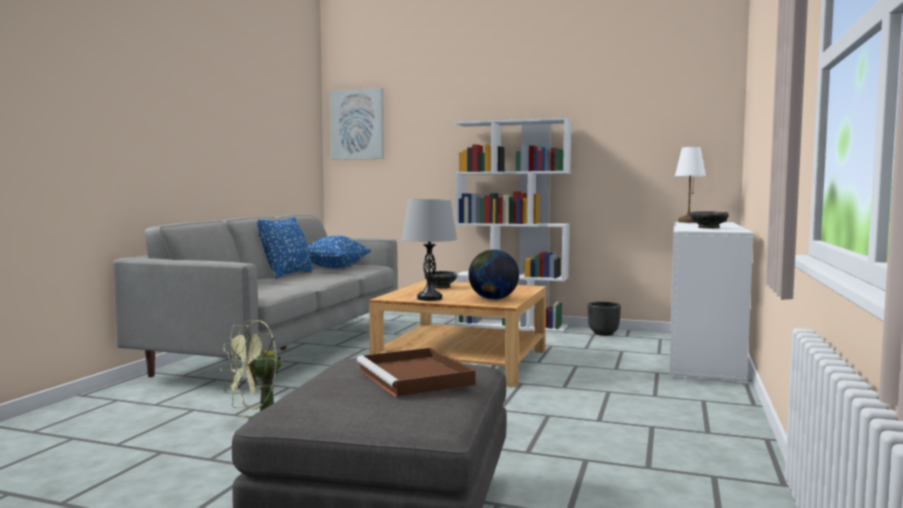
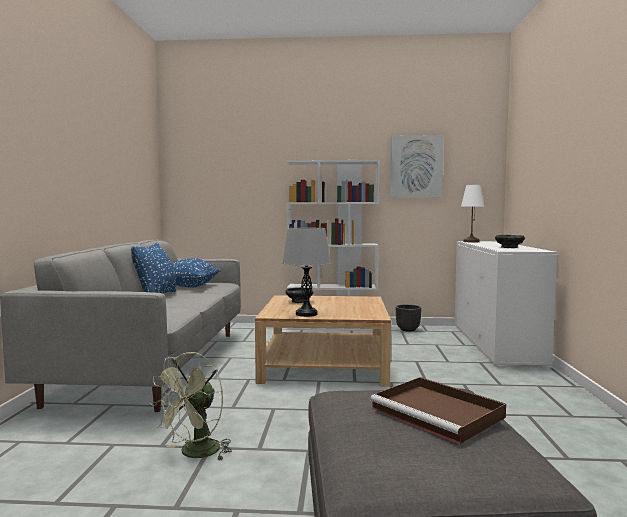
camera: 15 degrees left, 0 degrees up
(357, 124) = (192, 160): picture -> picture (415, 166)
(493, 299) = (359, 312): globe -> none

